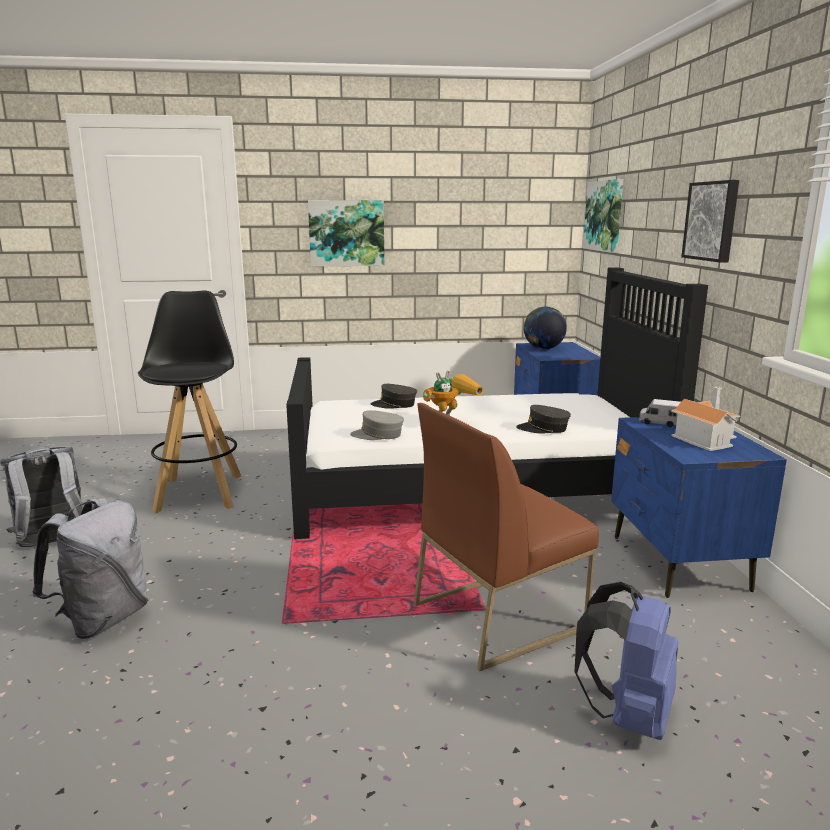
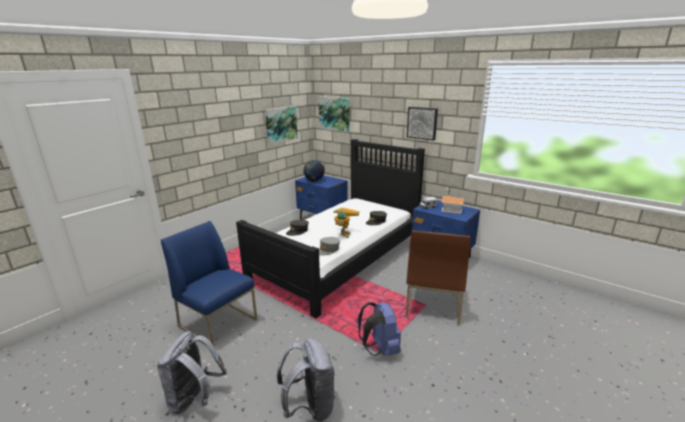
camera: 45 degrees left, 5 degrees up
(200, 492) = (219, 323): black stool -> blue chair
(346, 233) = (210, 138): picture -> picture (280, 124)
(627, 714) = (504, 312): blue backpack -> blue backpack (380, 349)

